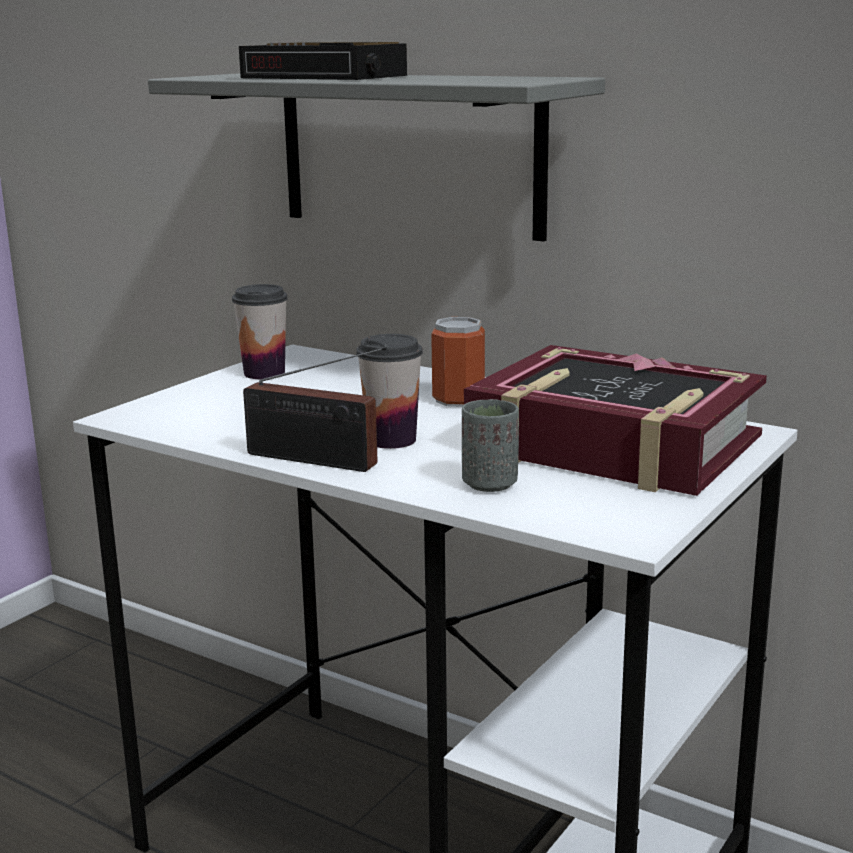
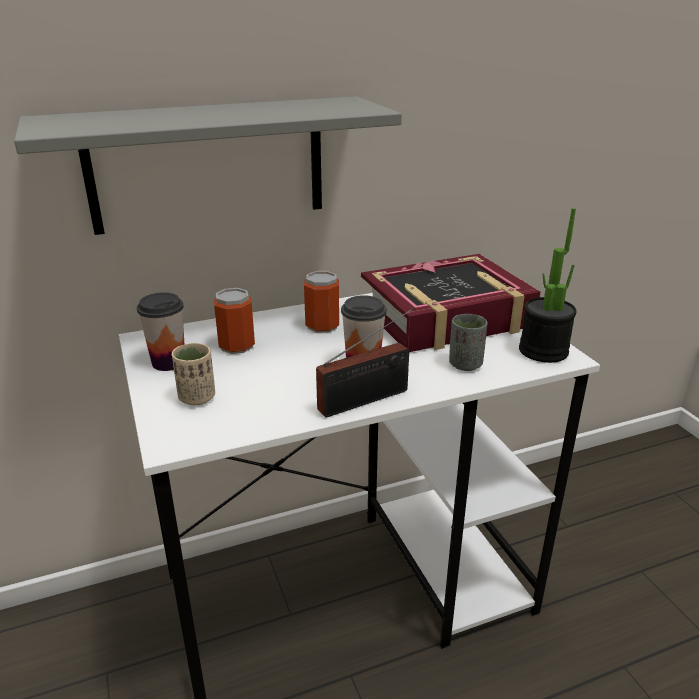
camera: 55 degrees left, 10 degrees up
(213, 401) = (197, 398): none -> beige cup
(327, 77) = (183, 117): alarm clock -> none
(342, 383) = (236, 346): none -> can
(622, 518) = (543, 351): none -> potted plant

